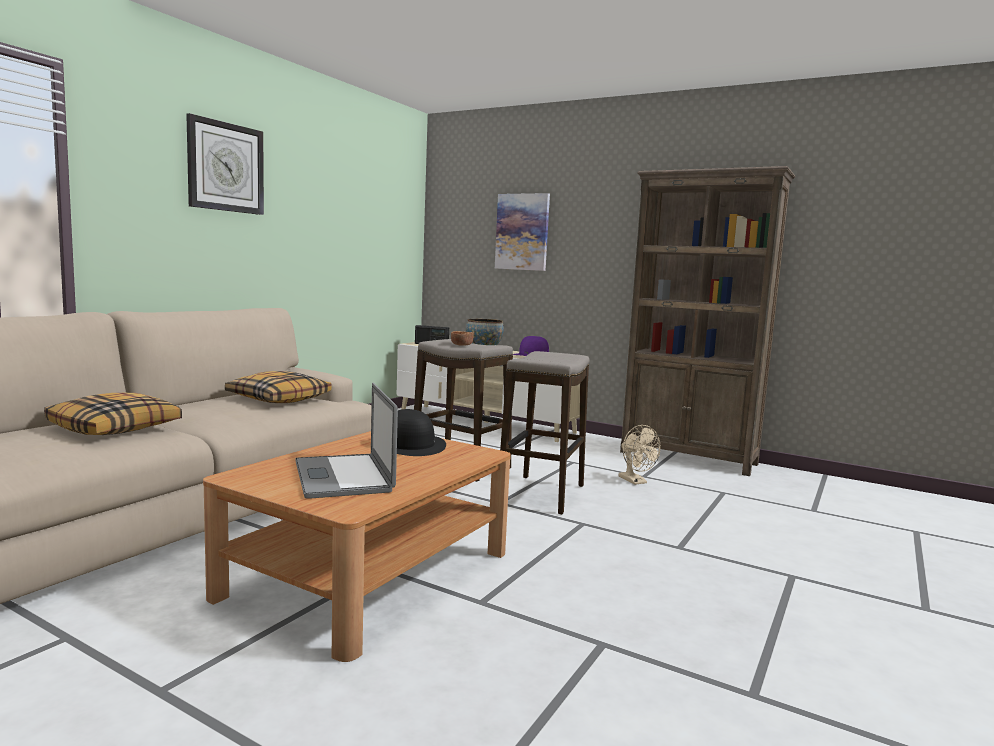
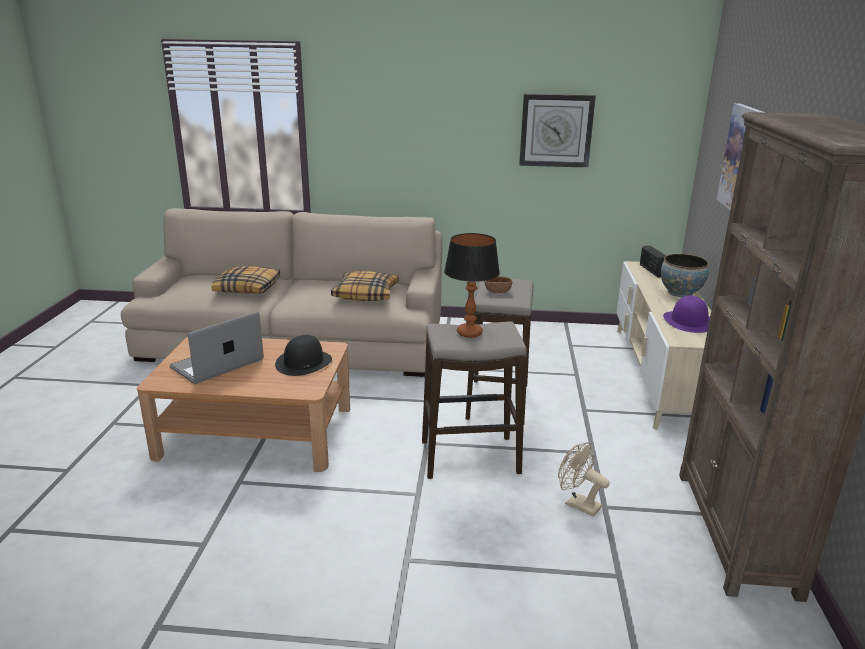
camera: 65 degrees right, 15 degrees up
(225, 167) = (423, 96): wall clock -> wall clock (556, 130)
(546, 358) = (469, 333): none -> table lamp
(635, 481) = (577, 504): beige fan -> beige fan turned 90 degrees clockwise

